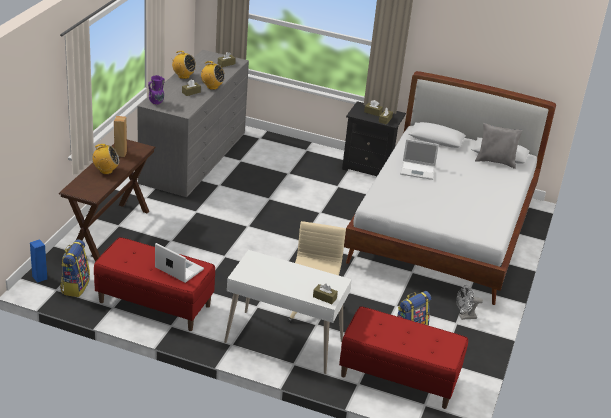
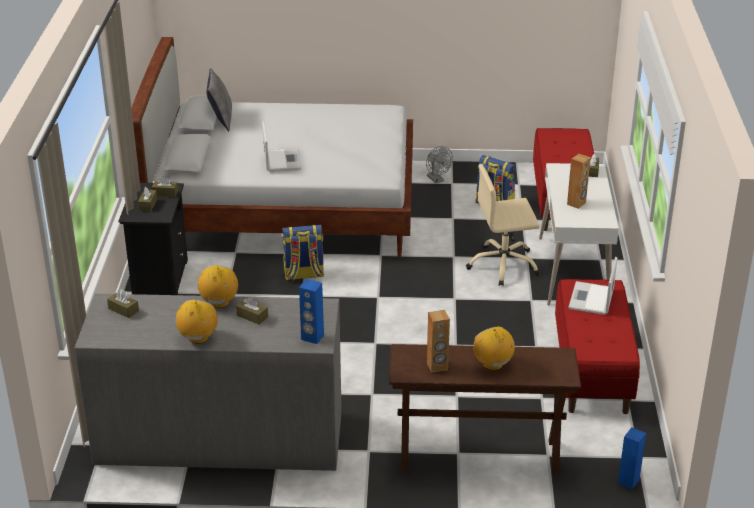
camera: 105 degrees left, 0 degrees up
(75, 286) = (617, 444): backpack -> backpack (303, 274)
(156, 103) = (312, 337): purple vase -> blue speaker
(276, 271) = (576, 203): none -> brown speaker

